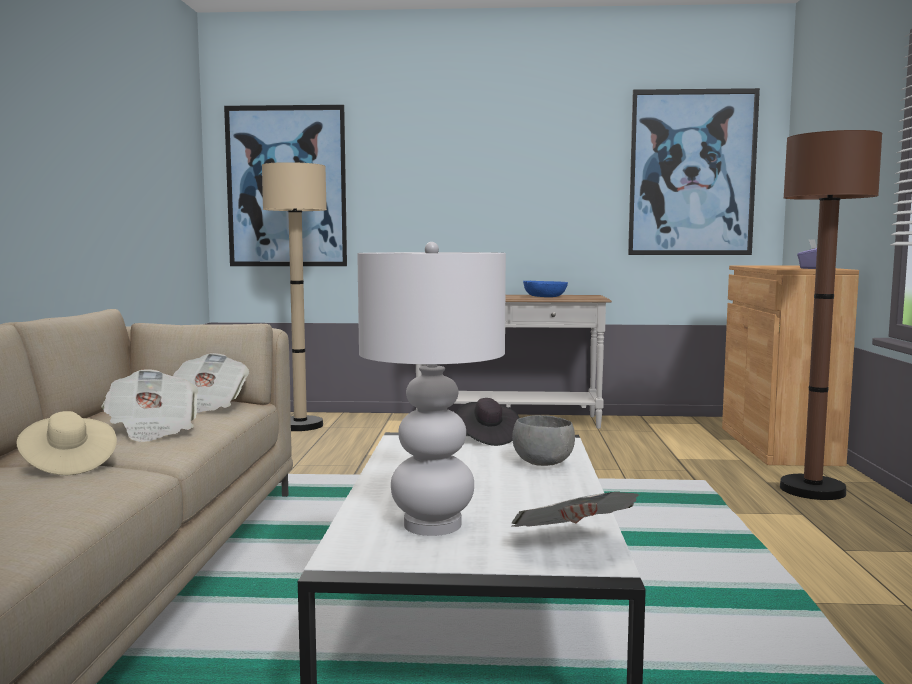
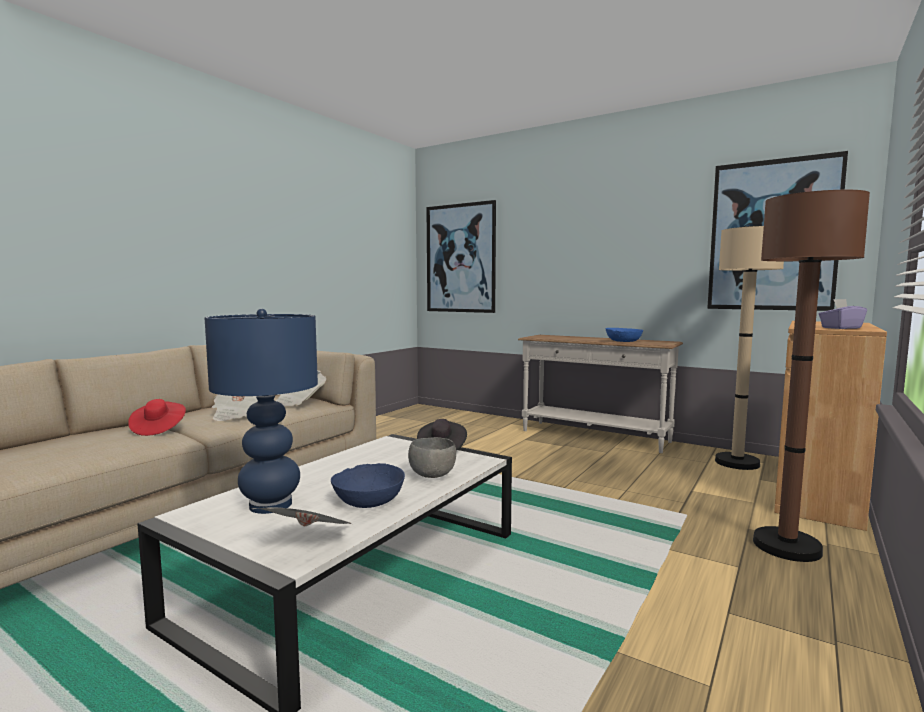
camera: 30 degrees right, 0 degrees up
(68, 465) = (158, 429): beige hat -> red hat
(300, 425) = (451, 420): beige floor lamp -> beige floor lamp (737, 463)
(433, 525) = (271, 505): white table lamp -> blue table lamp
(533, 497) = (368, 500): none -> blue bowl

